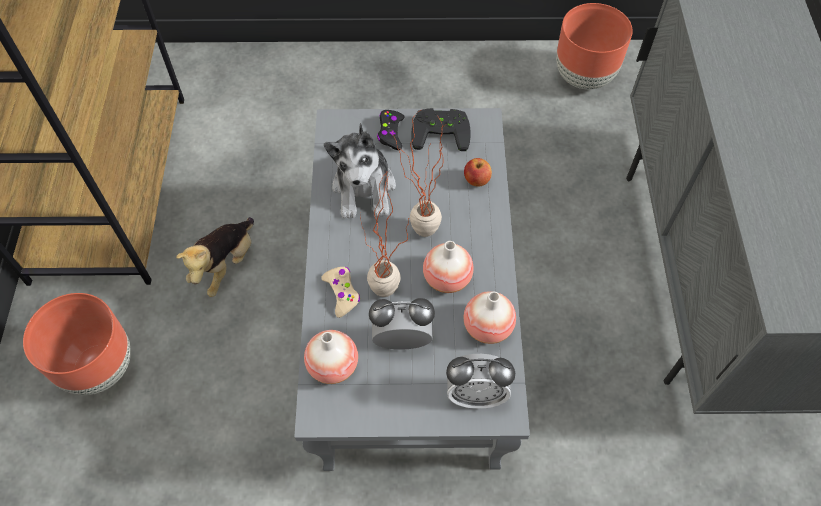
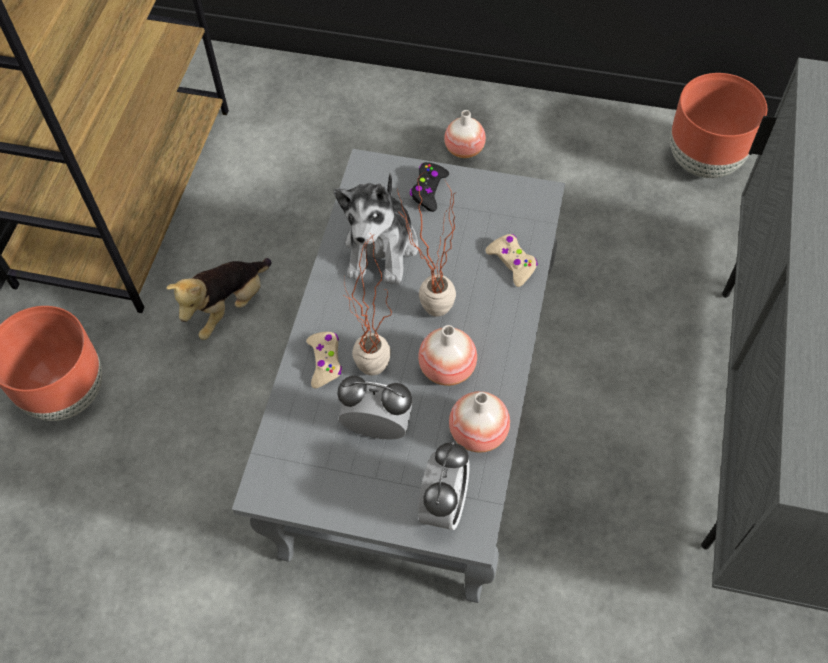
camera: 15 degrees right, 0 degrees up
(333, 365) = (293, 440): vase -> vase (464, 149)
(441, 130) = (487, 197): black game controller -> none
(476, 180) = (512, 263): apple -> beige game controller
(476, 394) = (444, 505): alarm clock -> alarm clock turned 90 degrees counterclockwise

